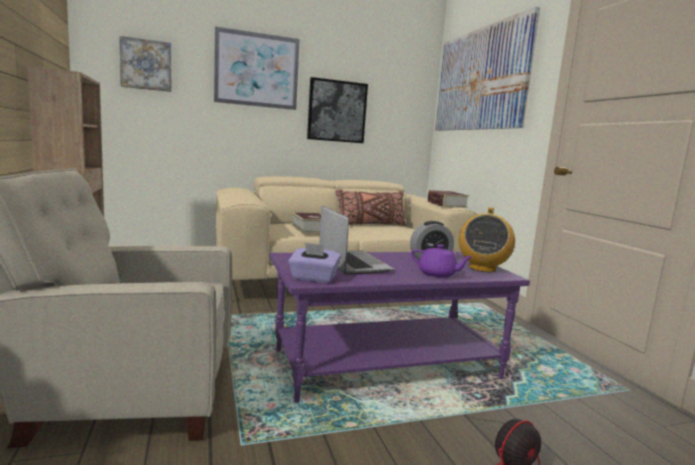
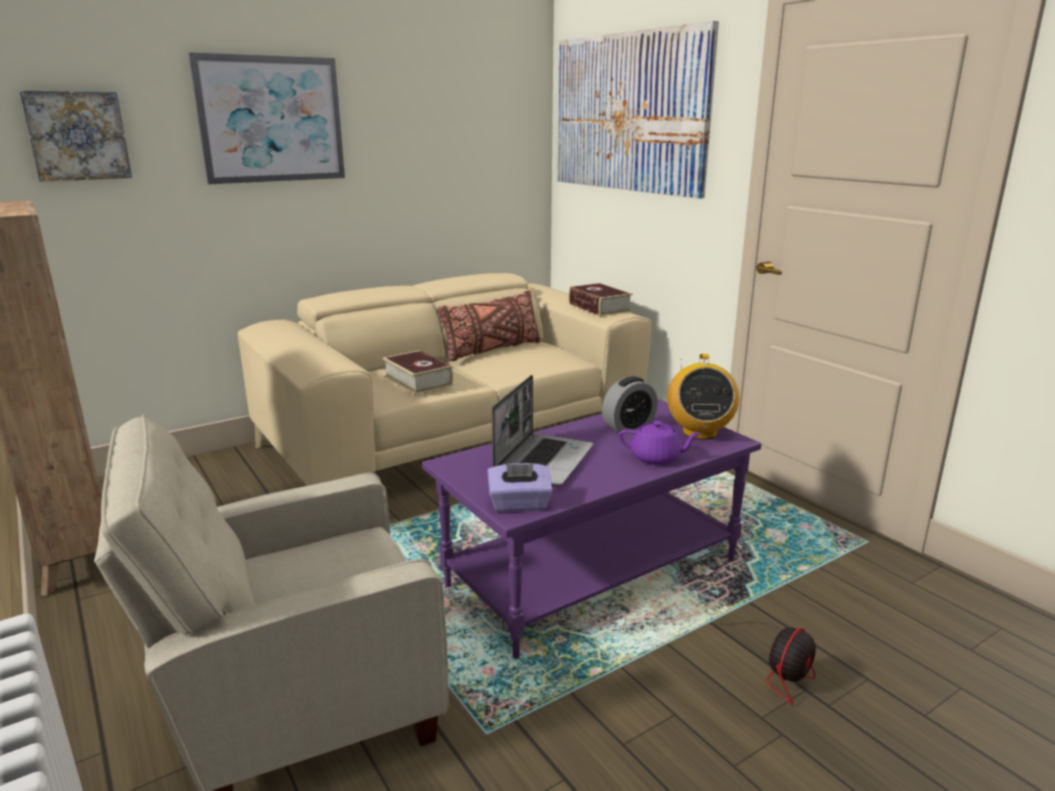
camera: 15 degrees left, 10 degrees up
(337, 111) = (407, 170): picture -> none
(352, 263) = (543, 460): laptop -> laptop turned 60 degrees clockwise

